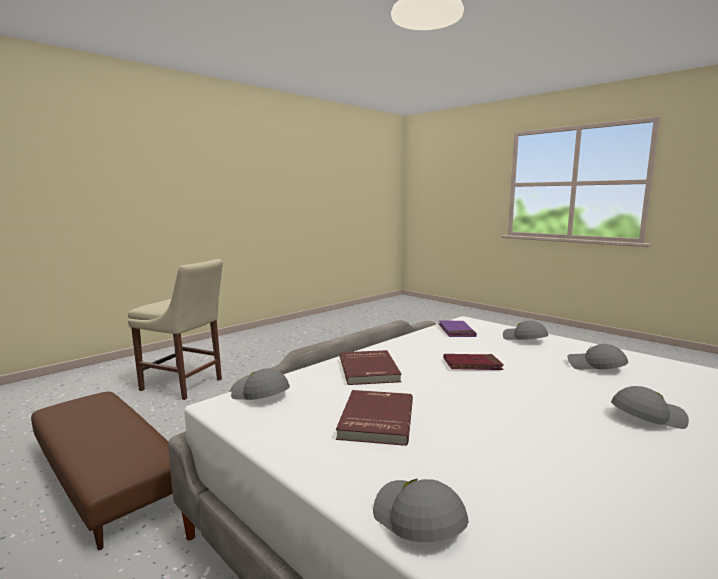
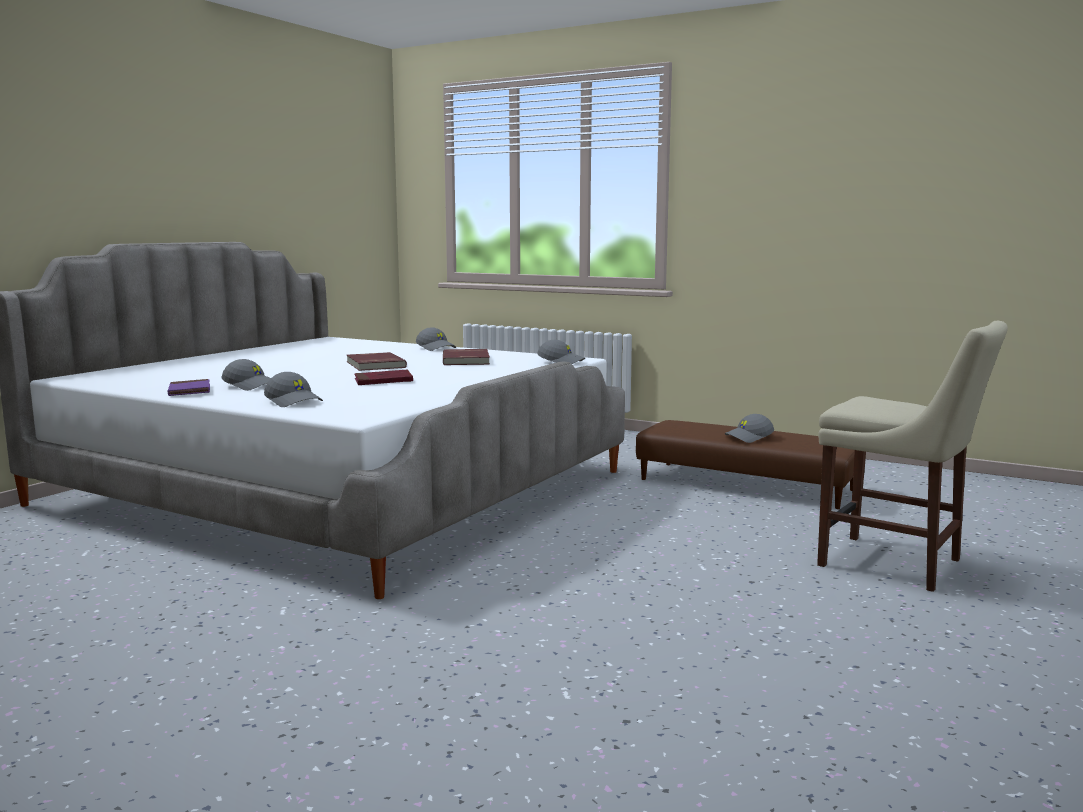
camera: 165 degrees right, 0 degrees up
(184, 385) = (897, 564): beige chair -> beige chair turned 150 degrees counterclockwise
(370, 370) = (486, 374): red book -> red book (374, 364)
(456, 331) = (385, 405): purple book -> purple book (189, 391)
(647, 417) = (270, 368): grey cap -> grey cap (749, 437)

